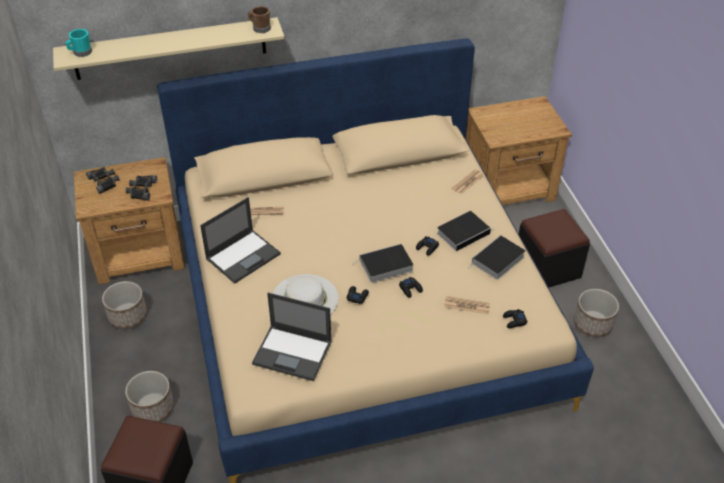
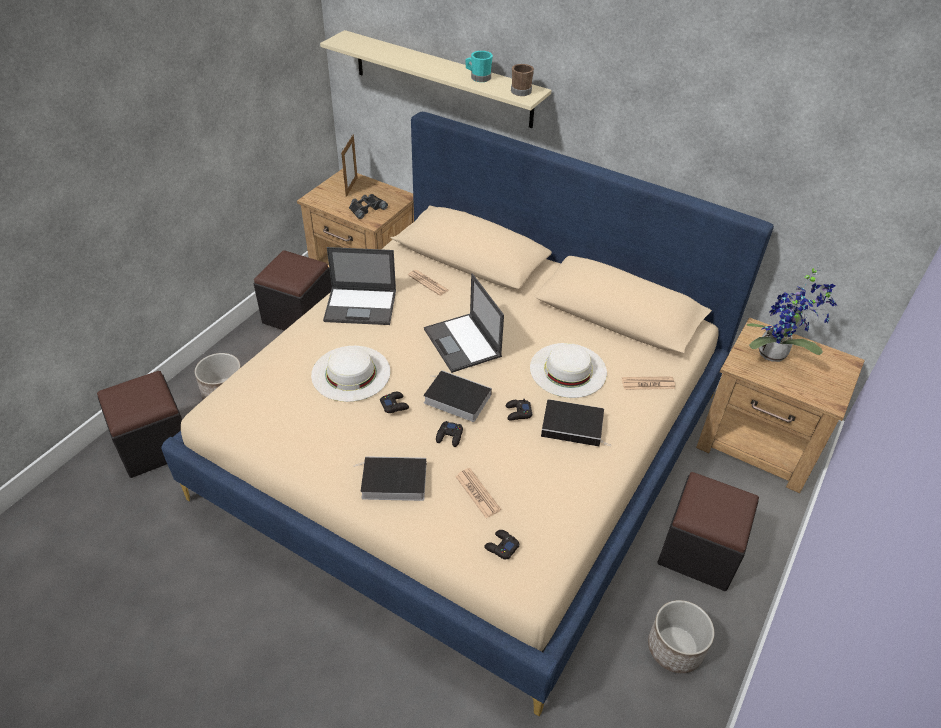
camera: 45 degrees right, 0 degrees up
(80, 53) = (355, 42): turquoise mug -> turquoise mug (478, 77)
(104, 181) = (351, 187): black binoculars -> picture frame
(128, 316) = (298, 315): planter -> black ottoman
(293, 353) = (279, 408): laptop -> laptop (463, 343)
(419, 204) = (568, 370): none -> white hat
(497, 261) = (568, 477): book -> book (392, 482)
(505, 121) = (776, 355): none -> potted plant

